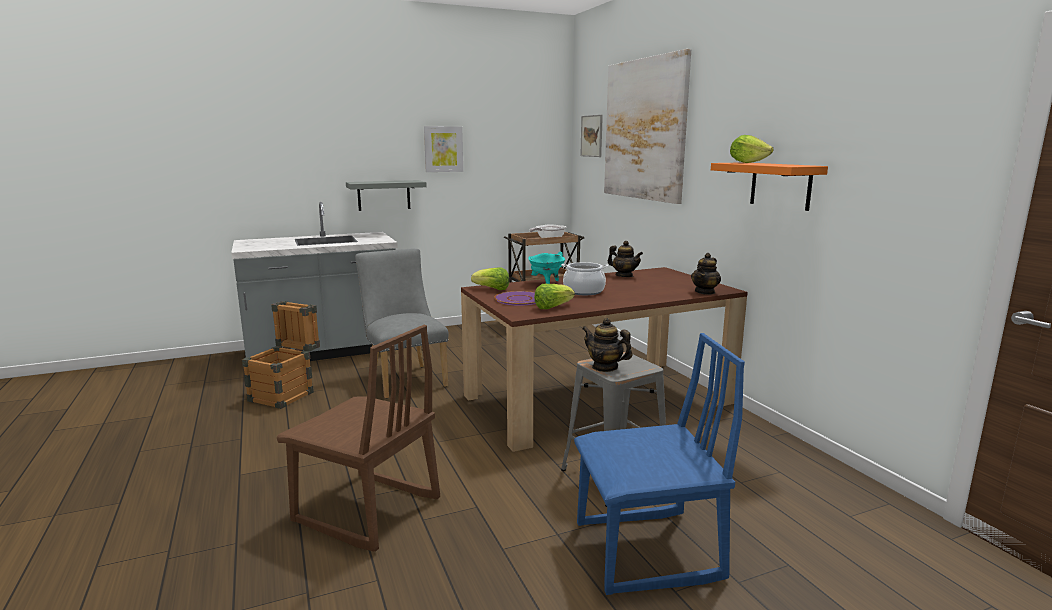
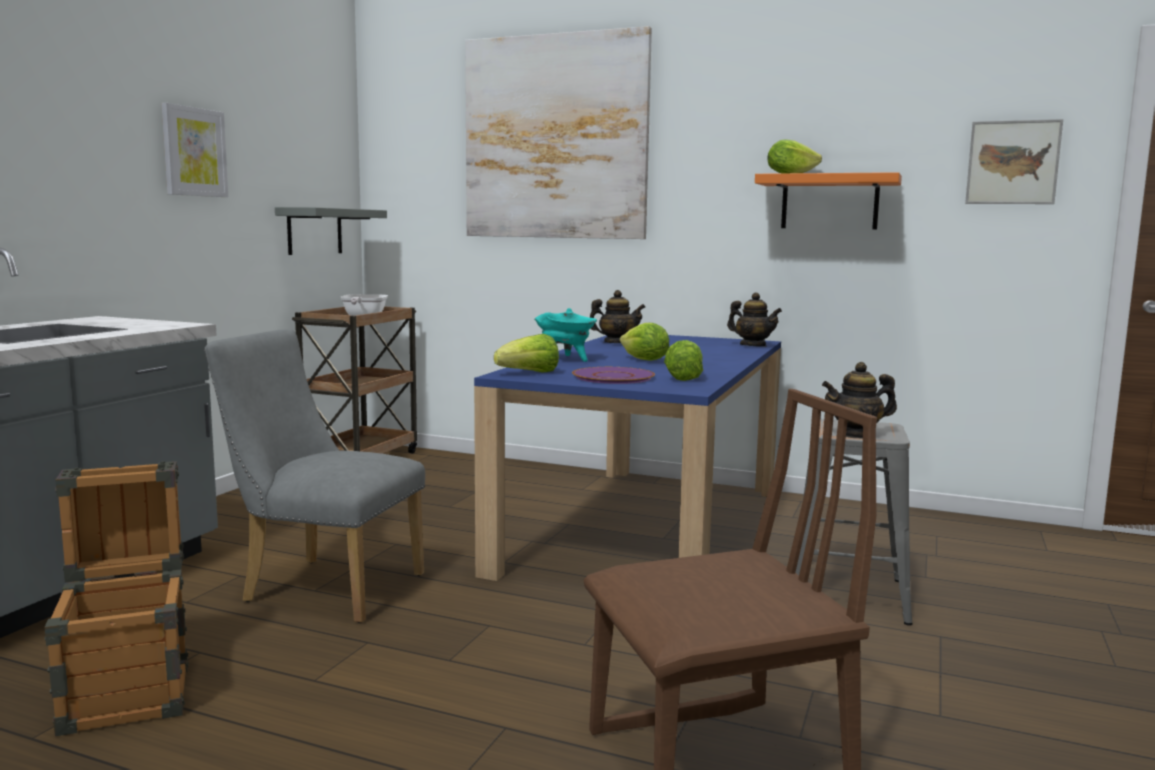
camera: 45 degrees left, 5 degrees down
(384, 195) = (96, 238): grey shelf -> grey shelf (314, 231)
(584, 291) = (644, 360): cooking pot -> lettuce
(592, 136) = (420, 149): picture -> picture (1012, 162)
(598, 399) = (645, 526): brown dining table -> blue dining table
(647, 552) = (1028, 646): blue chair -> none
(705, 292) = (753, 346): teapot -> teapot turned 45 degrees counterclockwise

